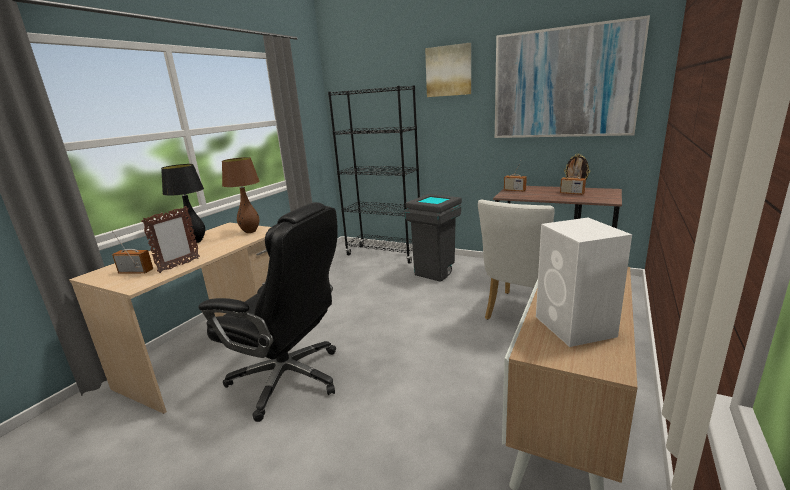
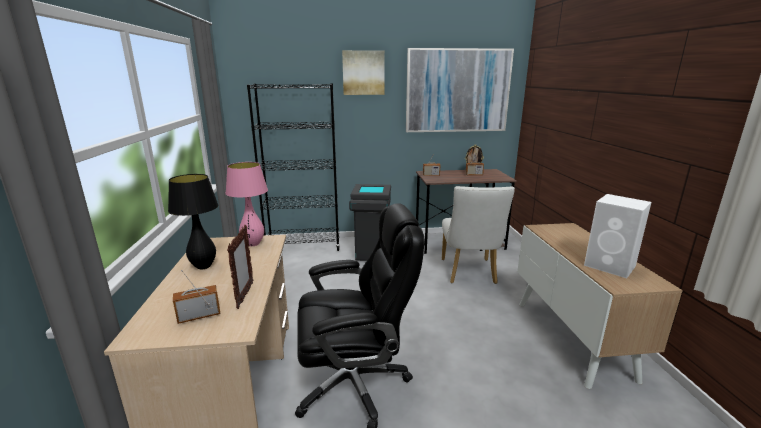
camera: 35 degrees left, 0 degrees up
(250, 231) = (253, 244): brown table lamp -> pink table lamp

